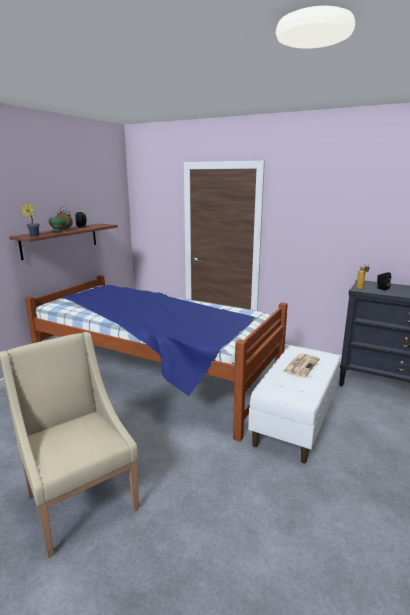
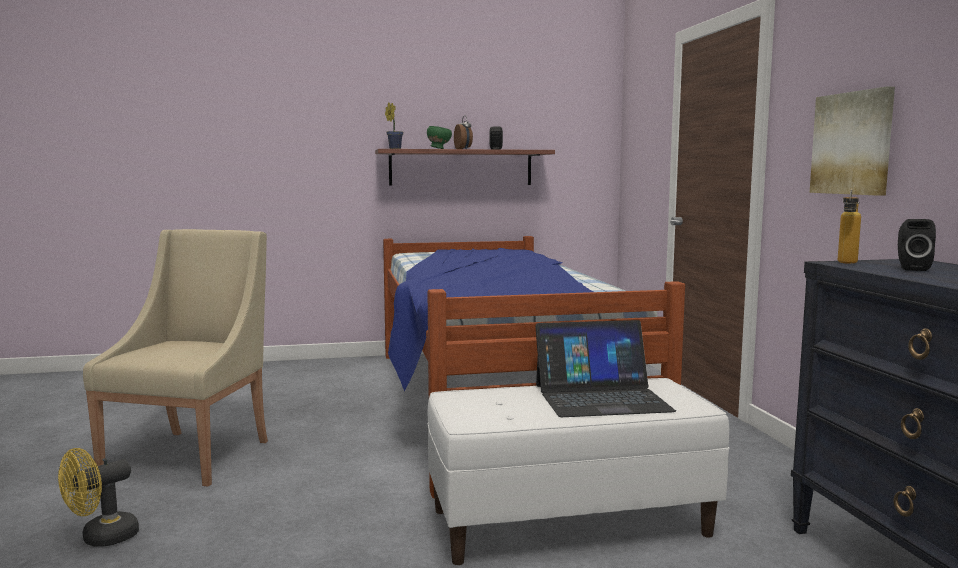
camera: 50 degrees right, 10 degrees down
(162, 580) = (101, 539): none -> yellow fan
(301, 365) = (601, 397): newspaper -> laptop
(318, 234) = (853, 143): none -> picture

